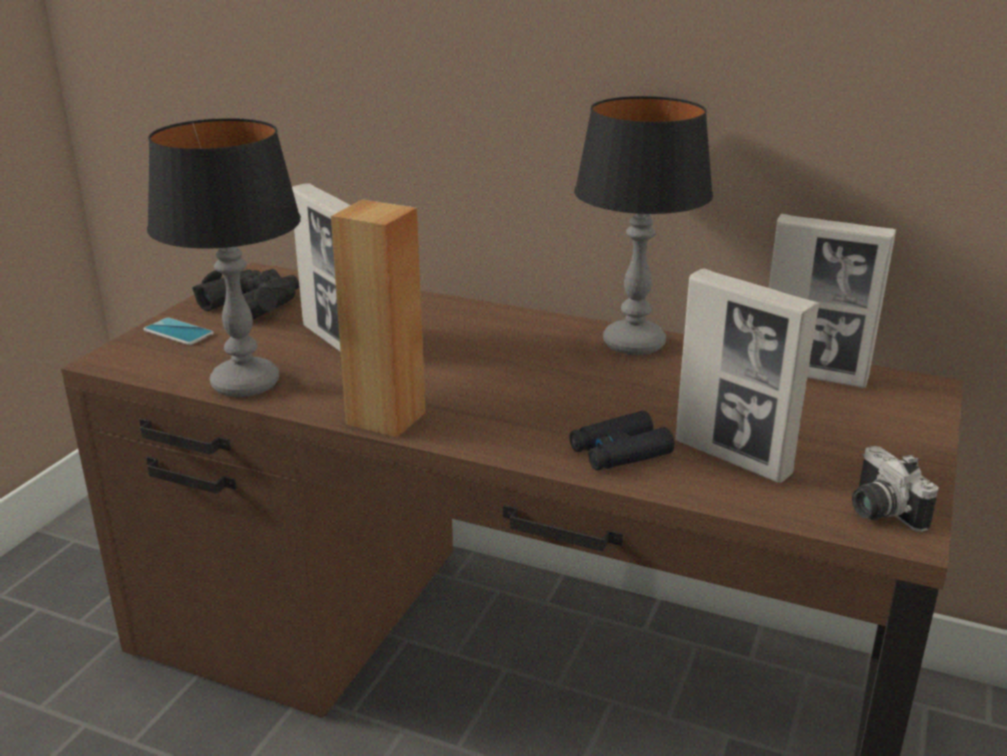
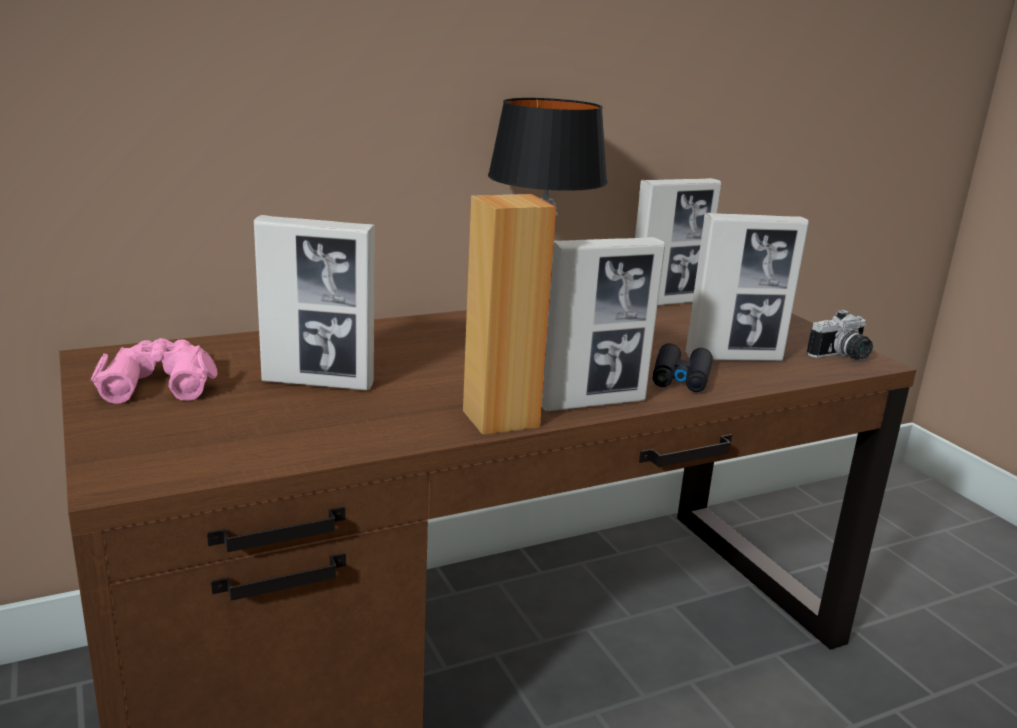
camera: 50 degrees left, 5 degrees down
(178, 332) = (137, 430): phone -> none
(246, 384) = (324, 442): table lamp -> none
(253, 303) = (159, 382): black binoculars -> pink binoculars
(484, 437) = (592, 402): none -> picture frame
(878, 511) = (842, 356): camera -> camera turned 45 degrees counterclockwise

